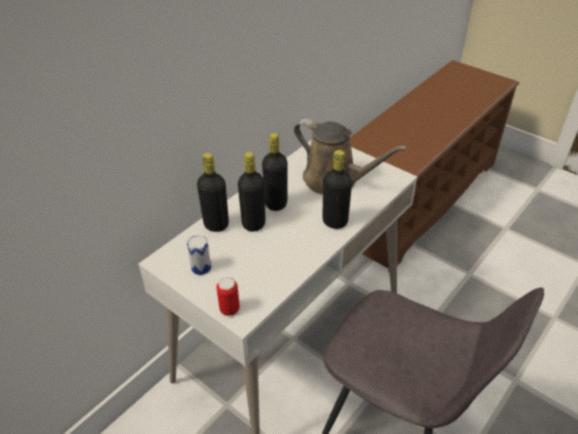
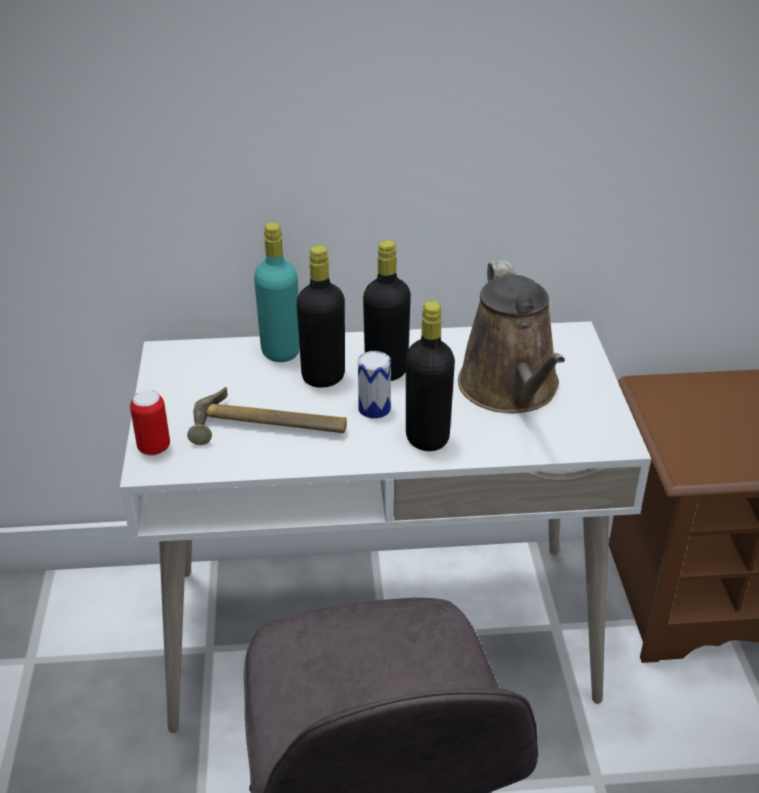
camera: 45 degrees right, 5 degrees down
(201, 267) = (194, 386): can -> can (374, 409)
(216, 224) = (280, 352): black bottle -> turquoise bottle
(267, 263) = (268, 430): none -> hammer

